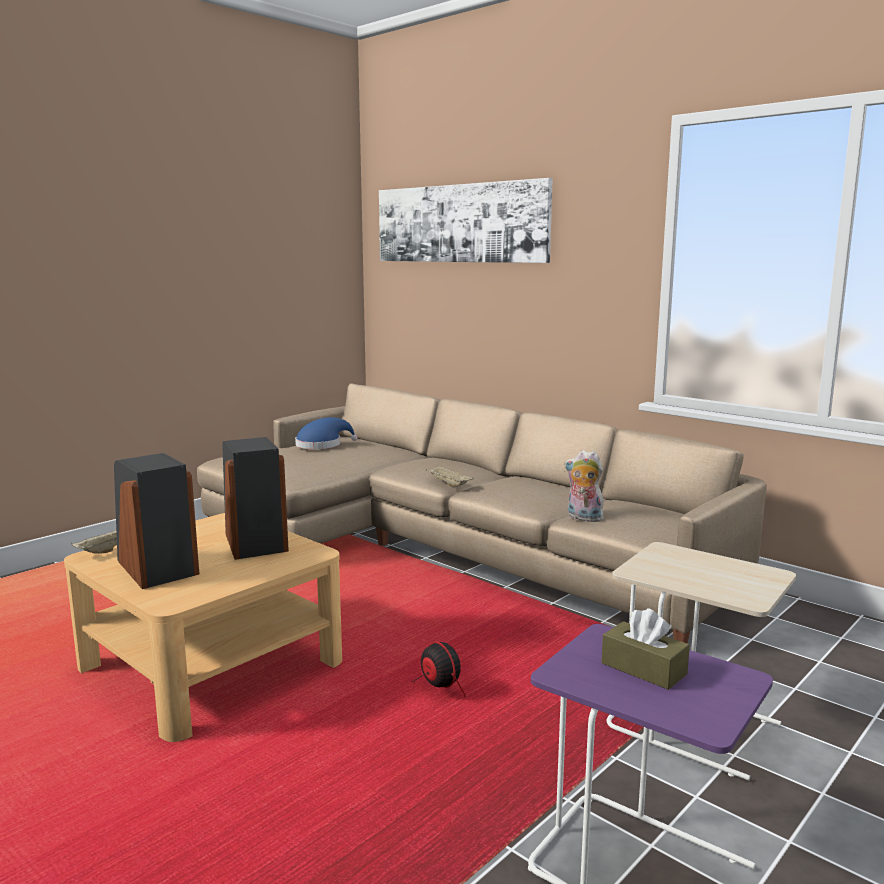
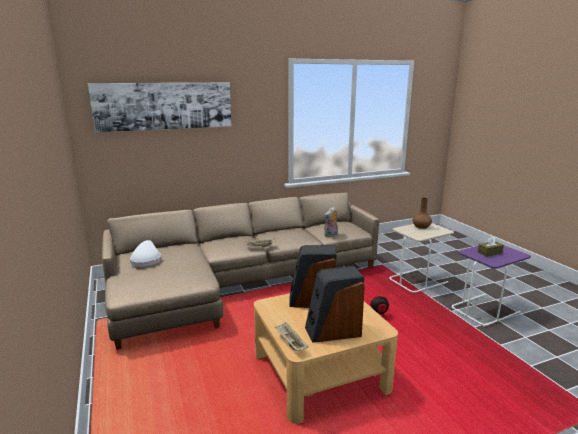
camera: 65 degrees left, 5 degrees up
(322, 445) = (146, 260): blue hat -> white hat
(726, 569) = (421, 227): none -> brown vase

